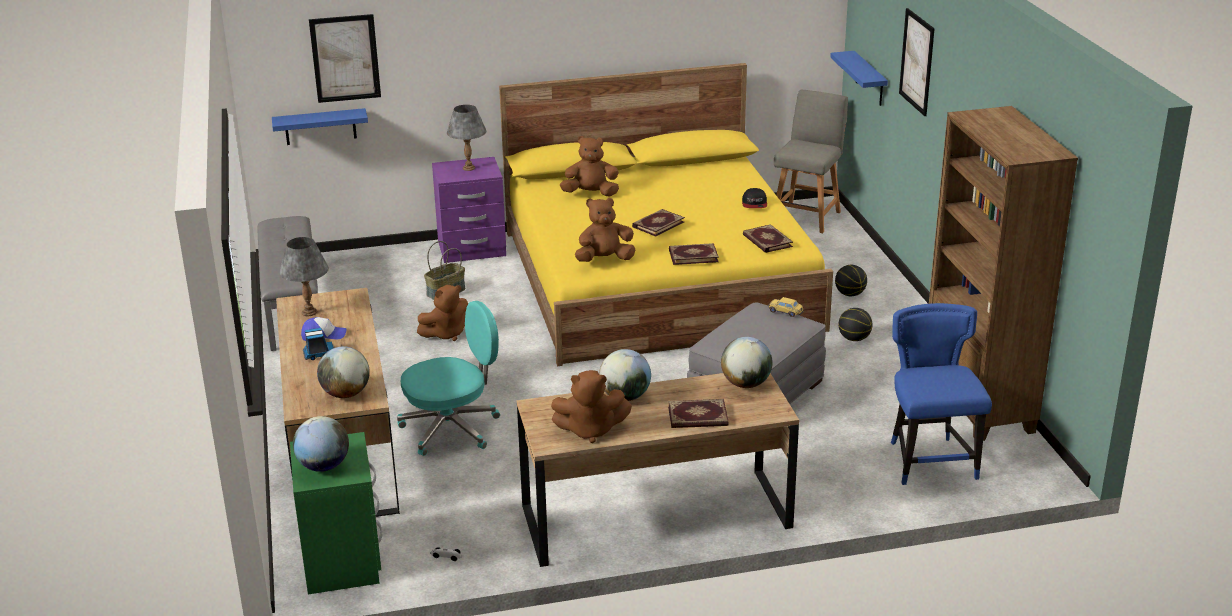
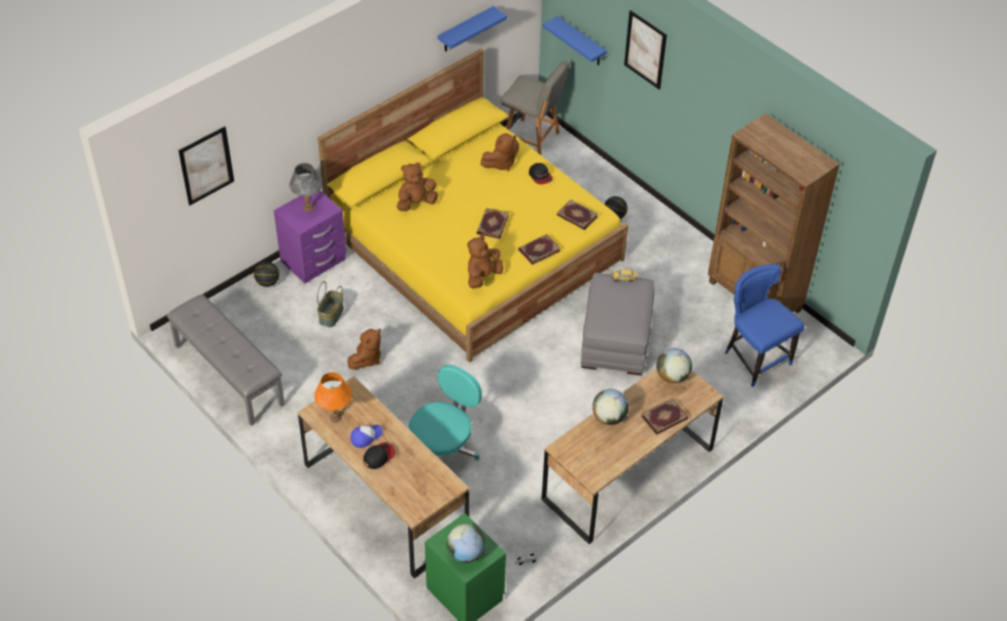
camera: 30 degrees left, 20 degrees up
(309, 312) = (335, 418): grey table lamp -> orange table lamp
(318, 354) = (379, 456): toy truck -> cap
(320, 126) = (191, 220): blue shelf -> blue shelf (465, 30)
(346, 394) = (431, 487): globe -> none
(590, 430) = (610, 456): brown plush toy -> brown plush toy (501, 163)
(807, 216) = (533, 139): grey chair -> grey chair turned 120 degrees clockwise
(854, 338) = (644, 261): basketball -> basketball (267, 282)

